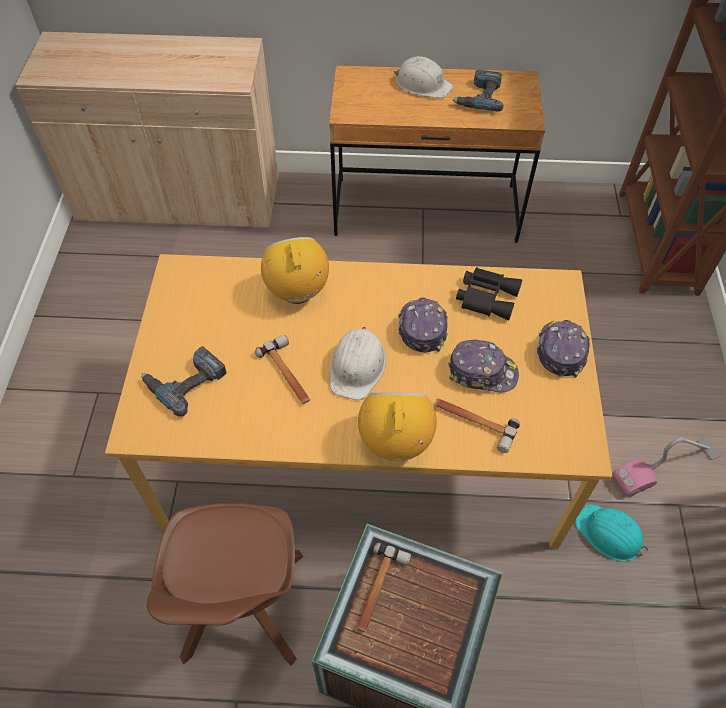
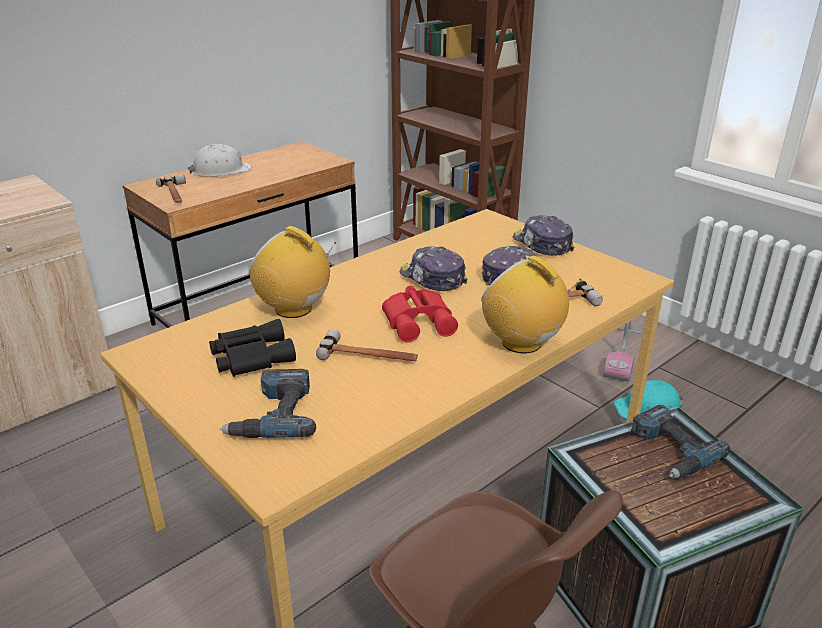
camera: 45 degrees left, 25 degrees down
(357, 366) = (419, 321): white hard hat -> red binoculars
(378, 590) = (624, 479): hammer -> hammer (175, 194)
(479, 96) = (278, 162): power drill -> power drill (670, 450)
(486, 296) = (449, 244): black binoculars -> black binoculars (251, 356)

